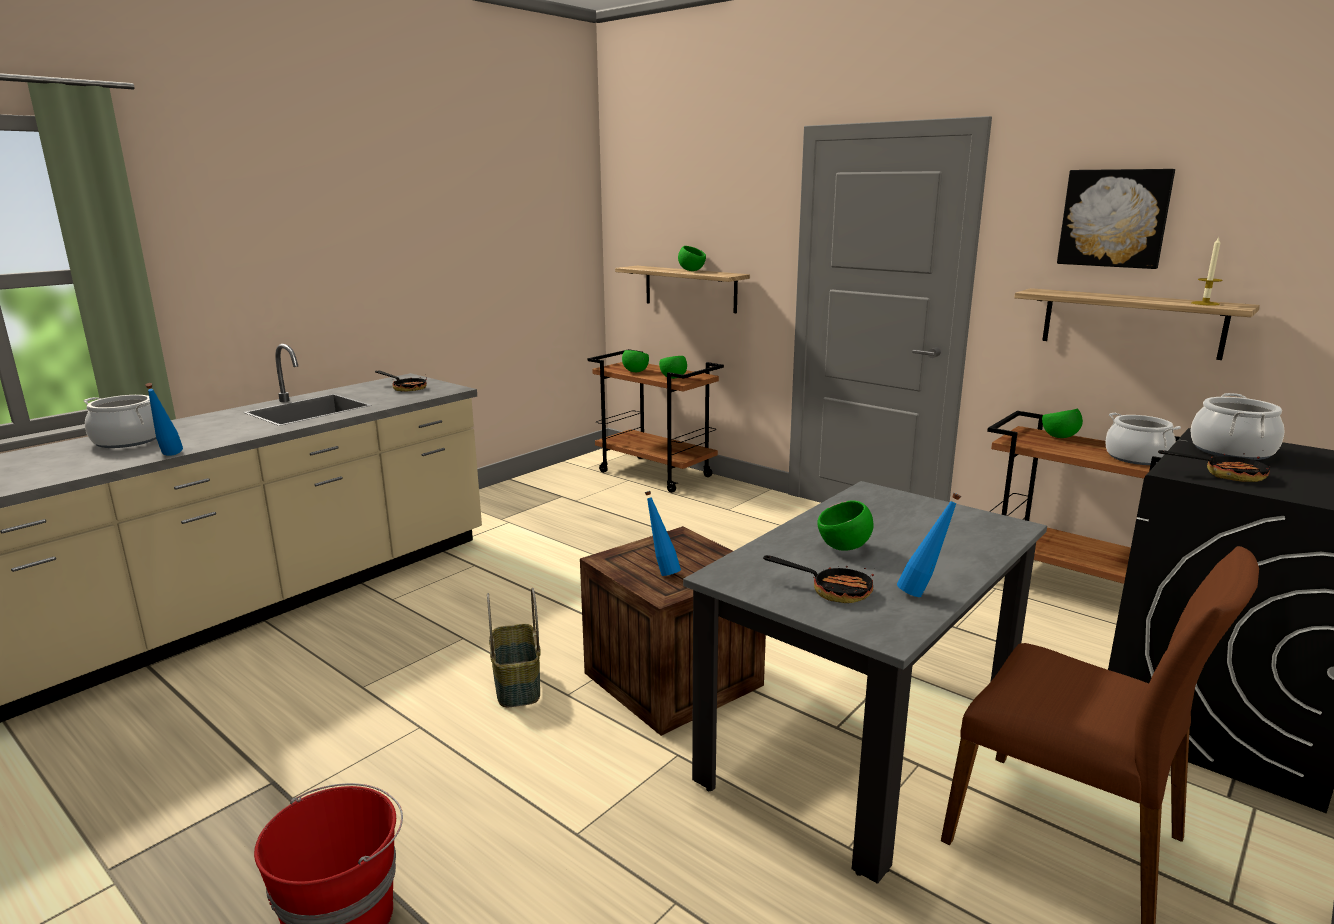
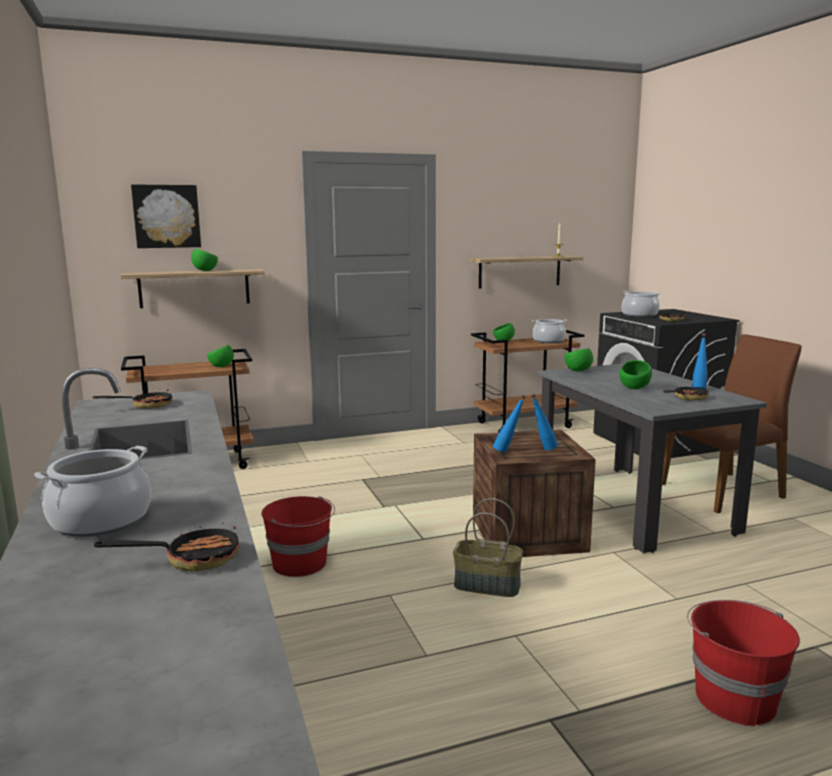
camera: 60 degrees left, 5 degrees down
(53, 472) = (191, 559): none -> frying pan
(169, 456) = (233, 498): blue bottle -> blue bottle (508, 451)
(495, 580) = (300, 563): none -> red bucket
(635, 372) = (174, 370): green bowl -> green bowl (578, 371)
(1114, 218) = (506, 215): picture -> picture (166, 216)

